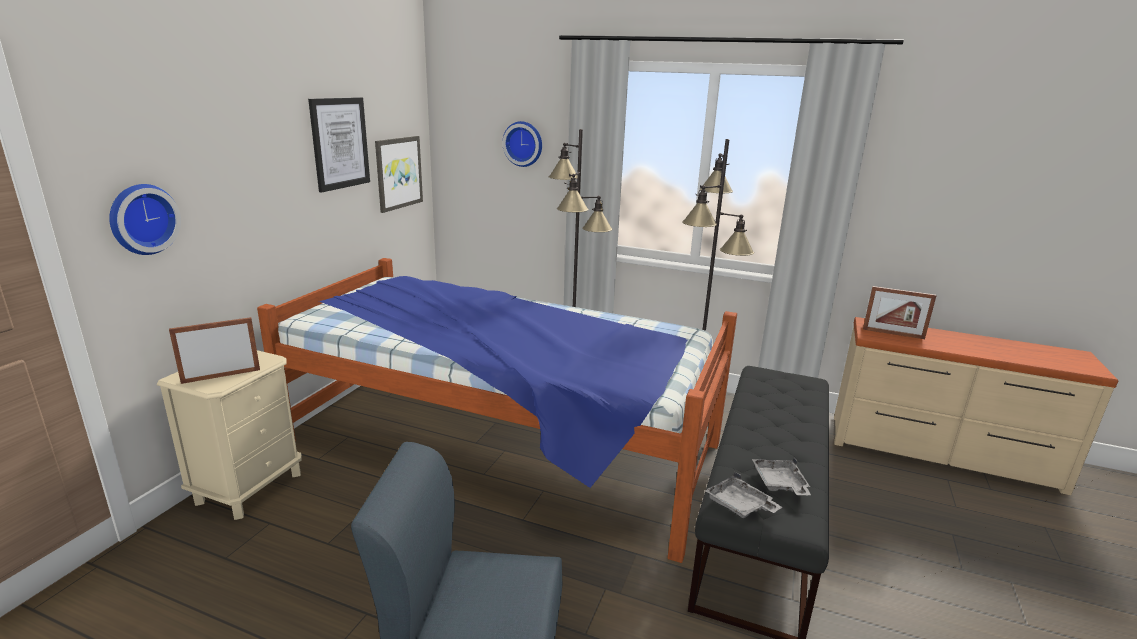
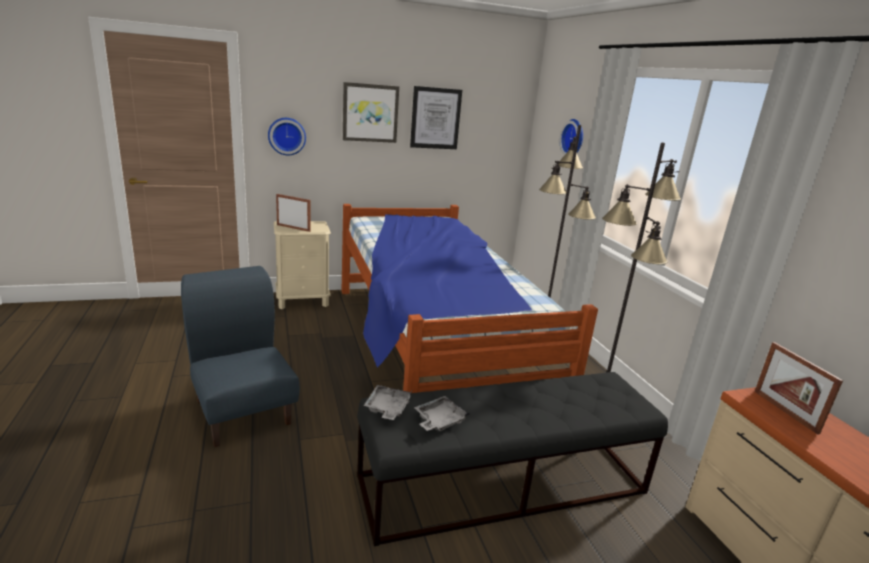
camera: 50 degrees right, 0 degrees up
(398, 173) = (489, 148): picture -> picture (370, 113)

